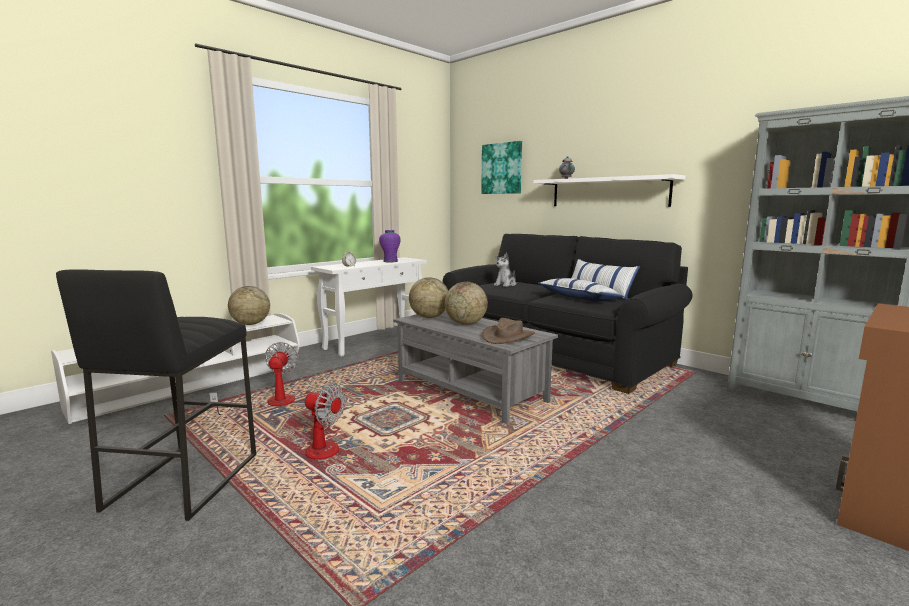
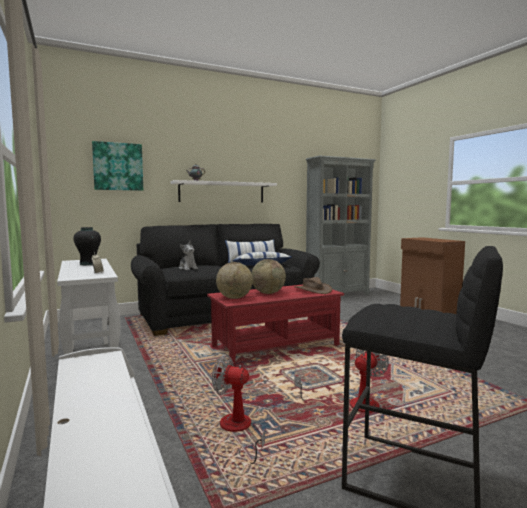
camera: 70 degrees left, 5 degrees down
(250, 324) = (98, 371): globe -> none
(390, 261) = (89, 264): purple vase -> black vase
(470, 391) = (275, 346): grey coffee table -> red coffee table

